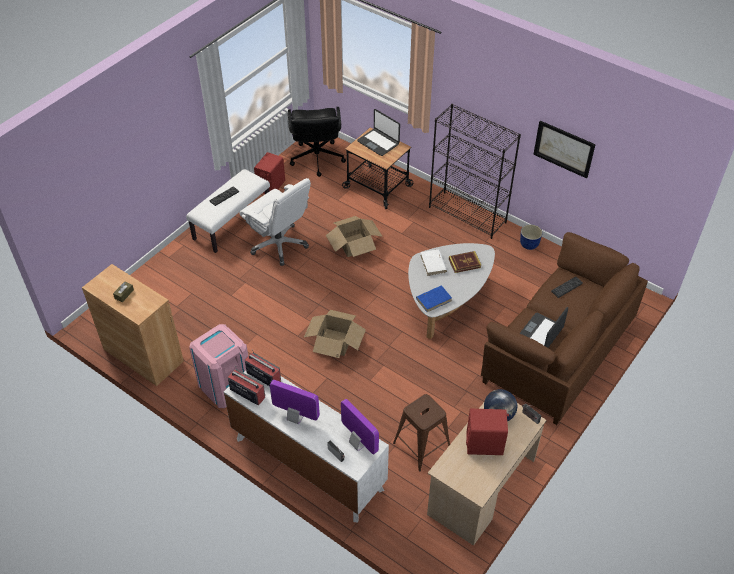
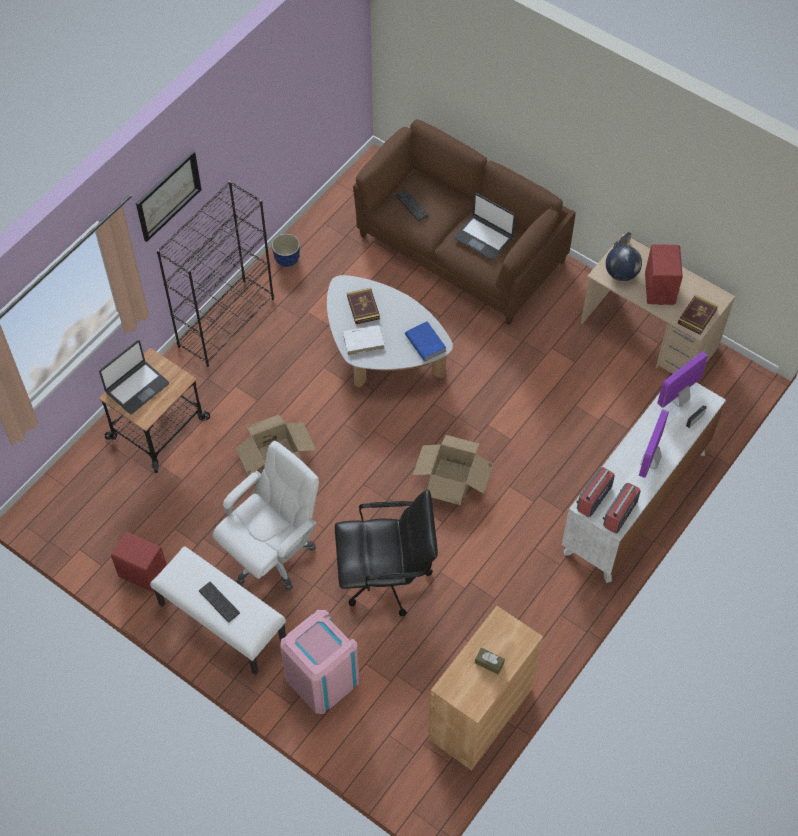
camera: 90 degrees left, 10 degrees up
(225, 385) = (526, 602): pink trash can -> pink trash can (322, 679)
(316, 159) = (85, 511): black office chair -> black office chair (387, 578)
(421, 446) = (602, 388): brown stool -> none
(455, 472) = (697, 316): none -> book
(564, 148) = (264, 139): picture -> picture (168, 195)

